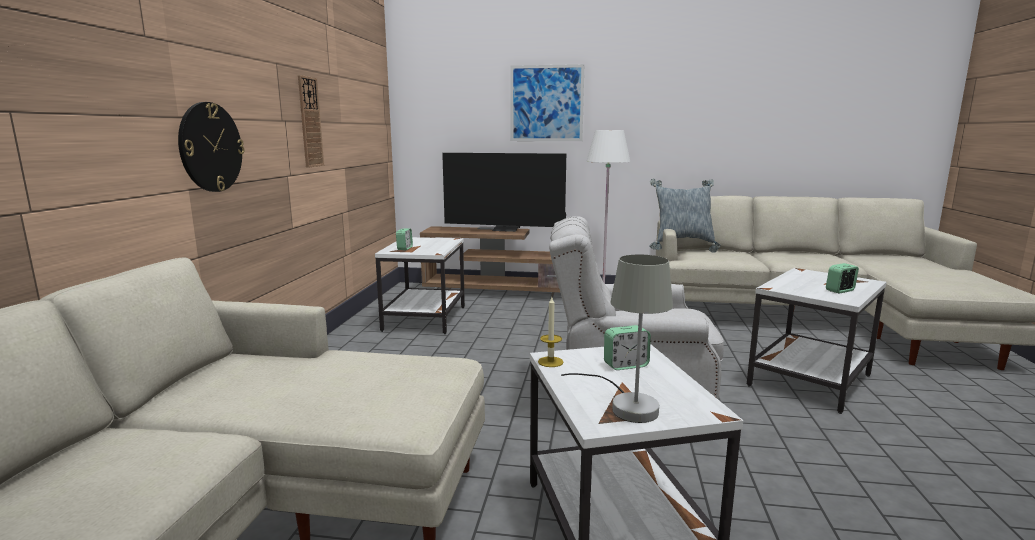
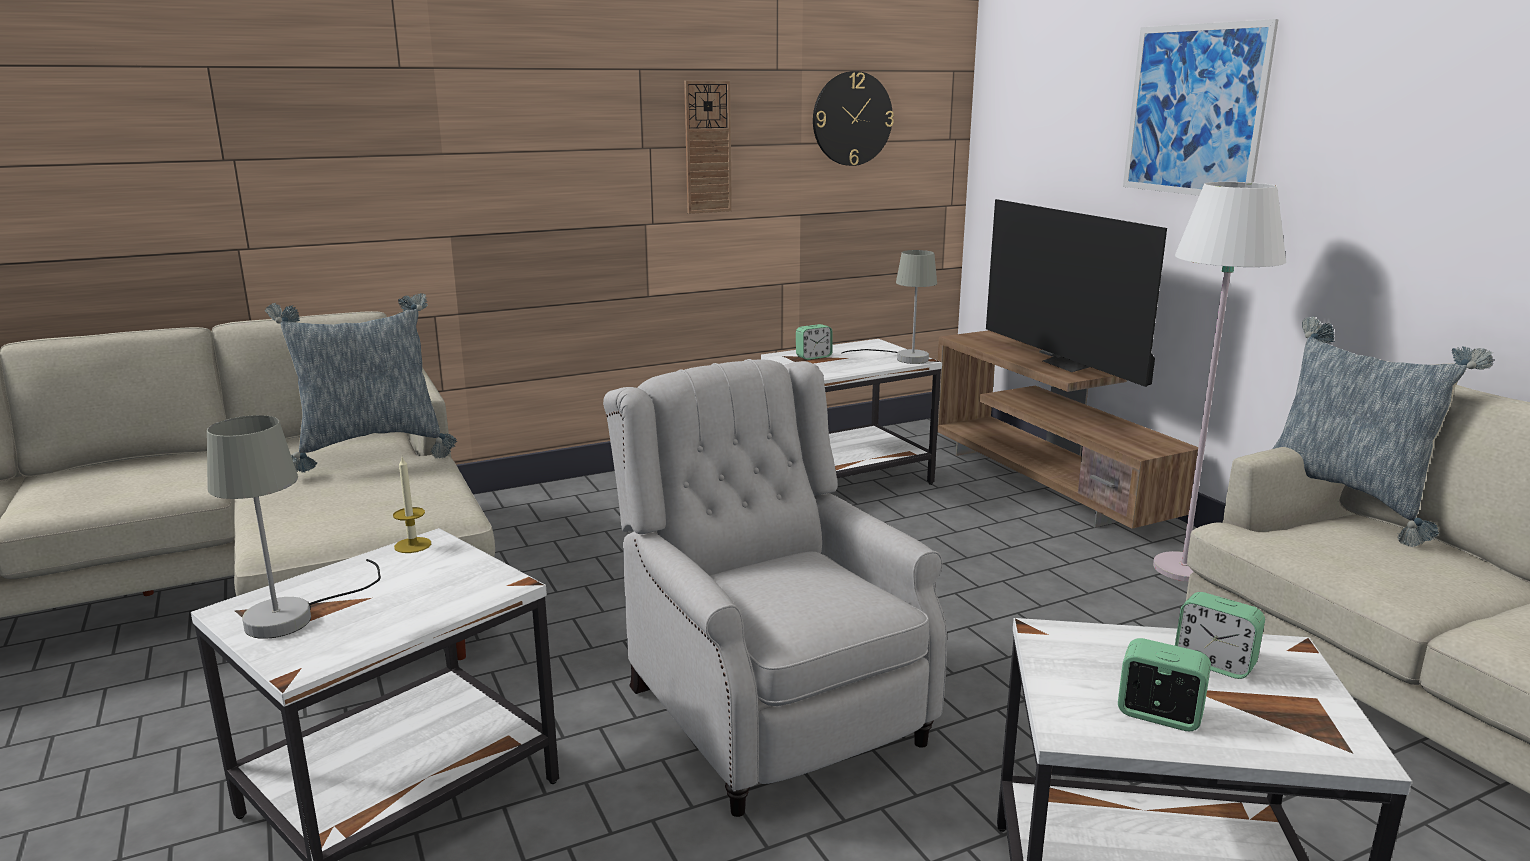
camera: 55 degrees right, 5 degrees up
(210, 147) = (488, 187): wall clock -> wall clock (852, 119)
(290, 371) = (371, 458): none -> pillow
(444, 240) = (903, 358): none -> grey table lamp
(625, 365) = (434, 588): alarm clock -> alarm clock (1214, 663)

